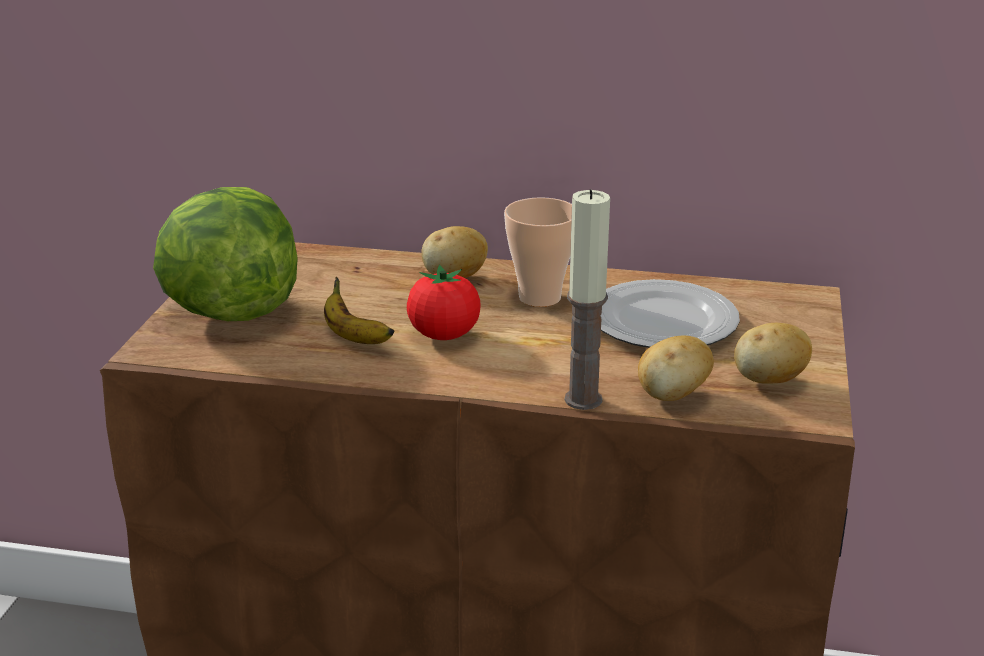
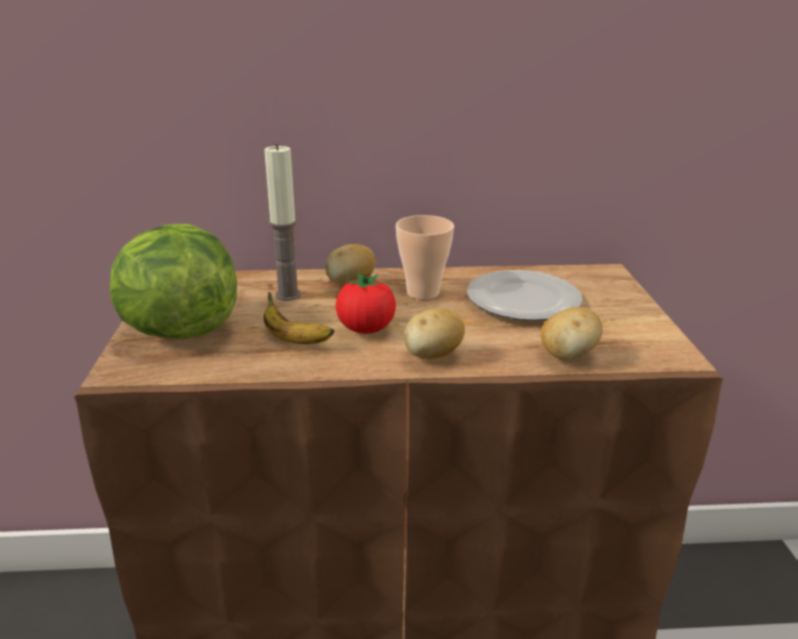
camera: 15 degrees left, 0 degrees up
(583, 400) = (504, 368): candle -> candle (288, 295)
(769, 380) = (627, 335): potato -> potato (432, 356)

